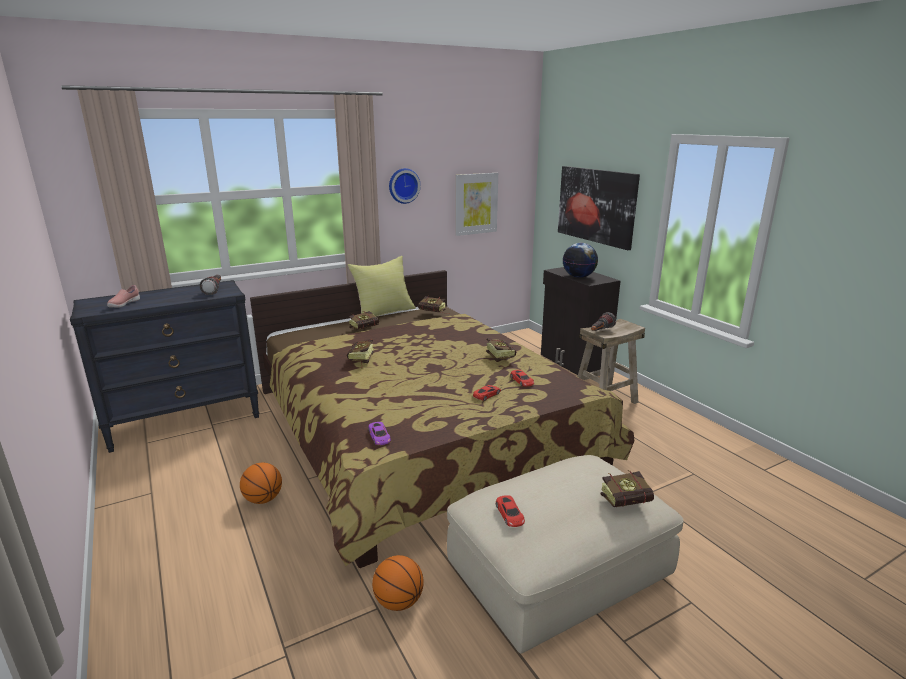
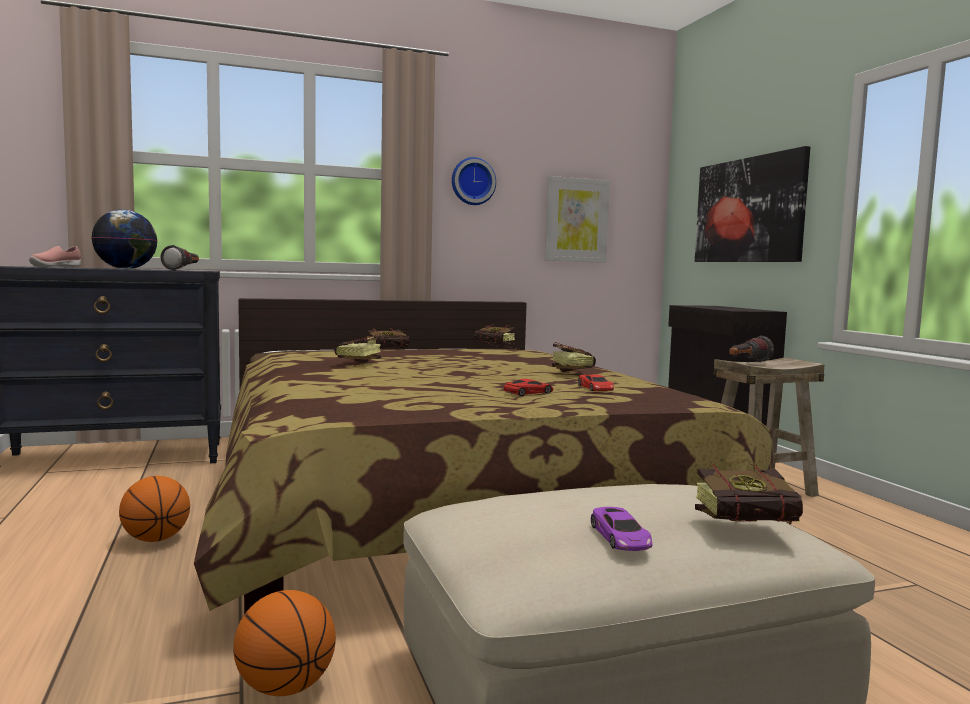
camera: 10 degrees right, 15 degrees down
(379, 436) = (322, 408): purple toy car -> purple toy car (620, 537)
(384, 312) = (428, 347): yellow pillow -> none
(510, 514) = (505, 518): red toy car -> none
(578, 277) = (721, 308): globe -> globe (126, 269)

